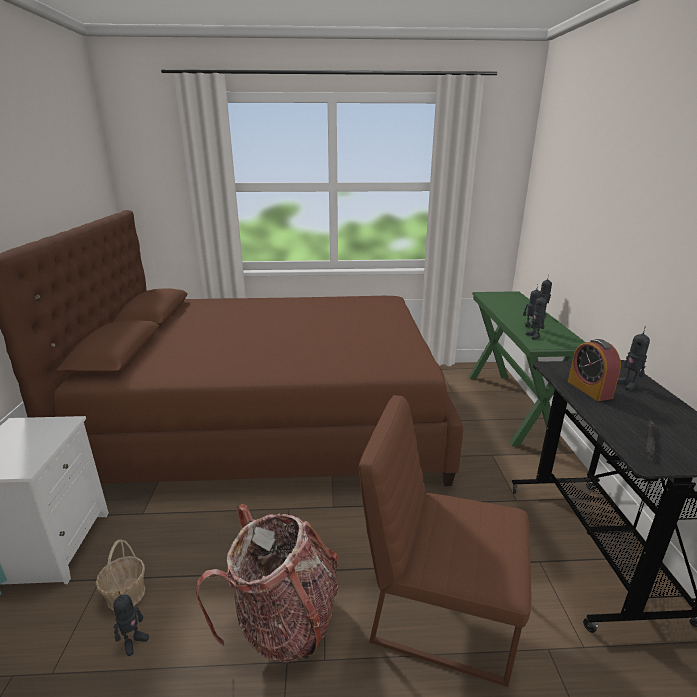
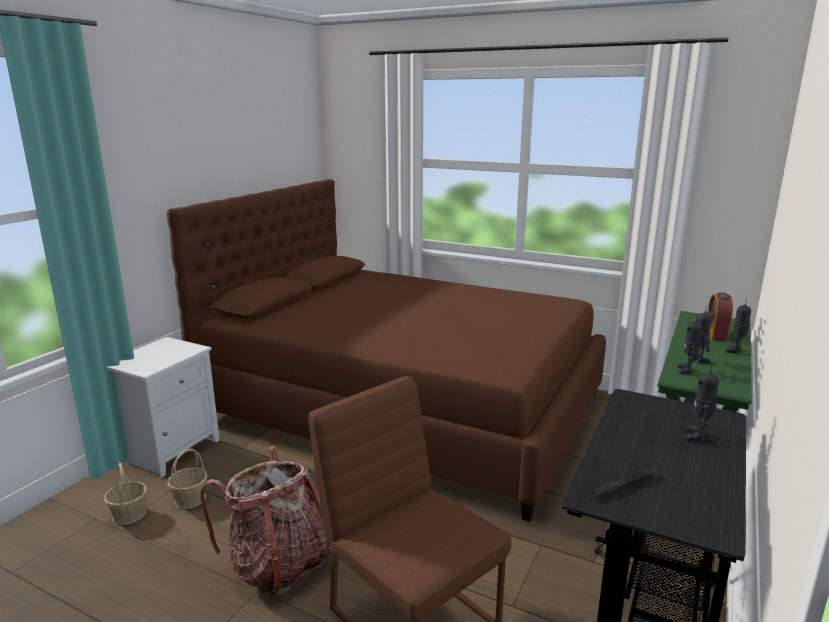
camera: 30 degrees right, 5 degrees down
(58, 647) = (129, 514): none -> basket
(134, 642) = (172, 530): toy robot -> none
(589, 389) = (638, 427): alarm clock -> alarm clock (716, 334)

